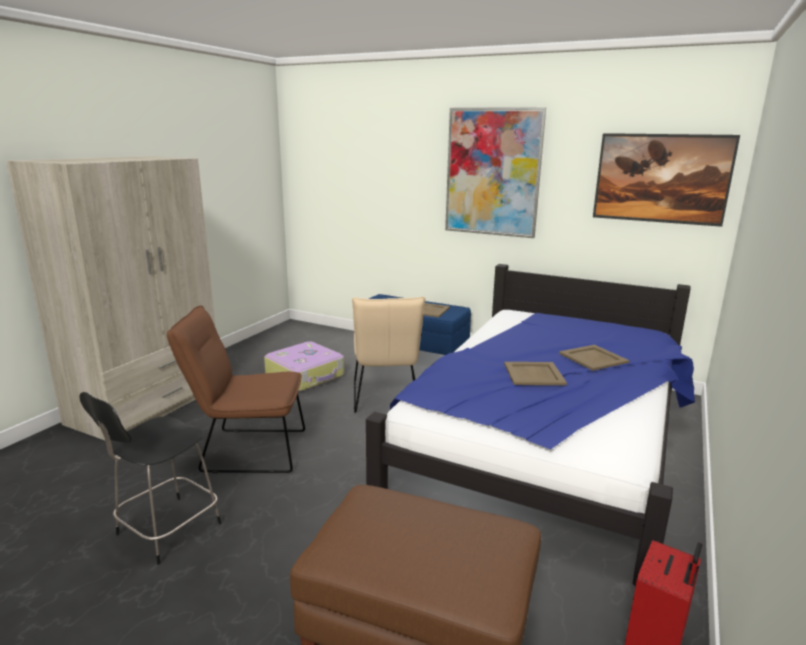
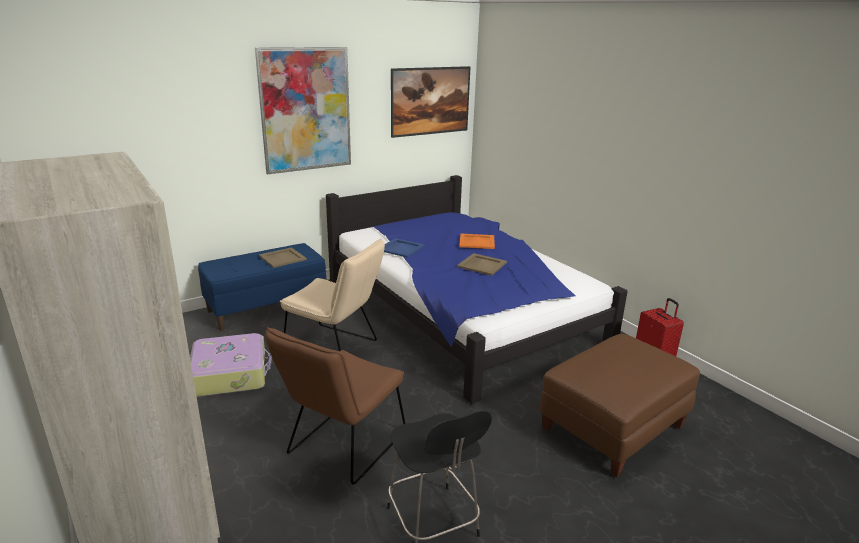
camera: 60 degrees left, 5 degrees up
(507, 333) = (401, 248): none -> blue tray
(593, 358) = (477, 242): beige tray -> orange tray

